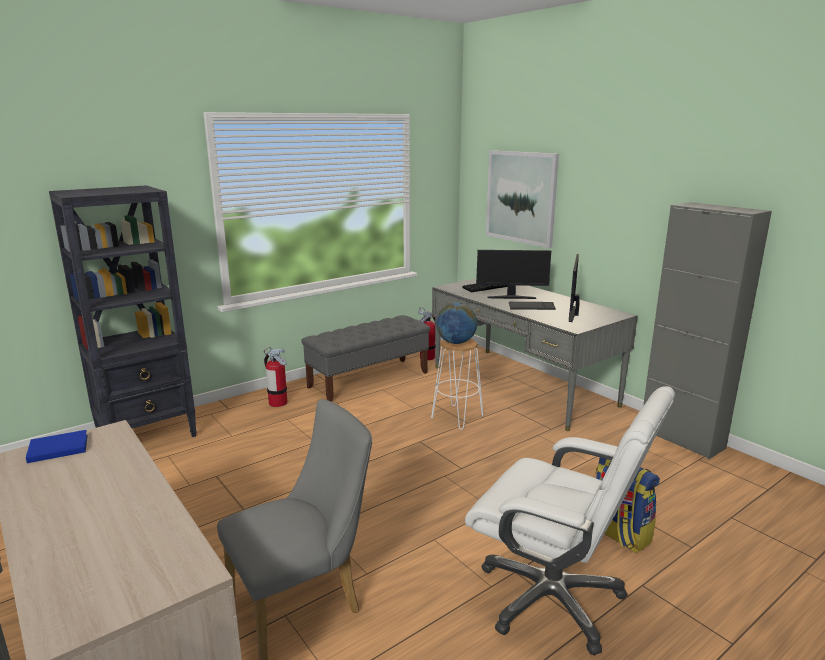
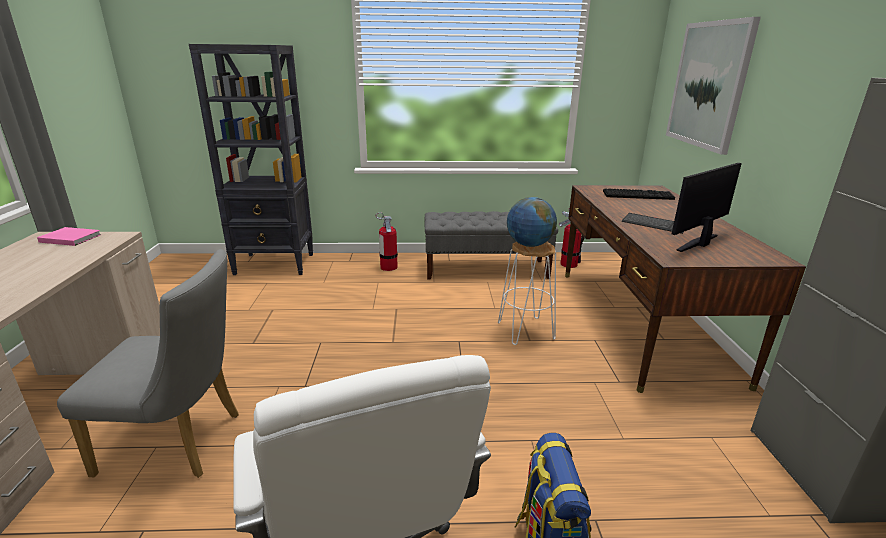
camera: 35 degrees right, 5 degrees up
(56, 448) = (70, 238): blue book -> pink book
(511, 297) = (646, 210): monitor -> none
(521, 385) = (641, 321): grey desk -> brown desk

